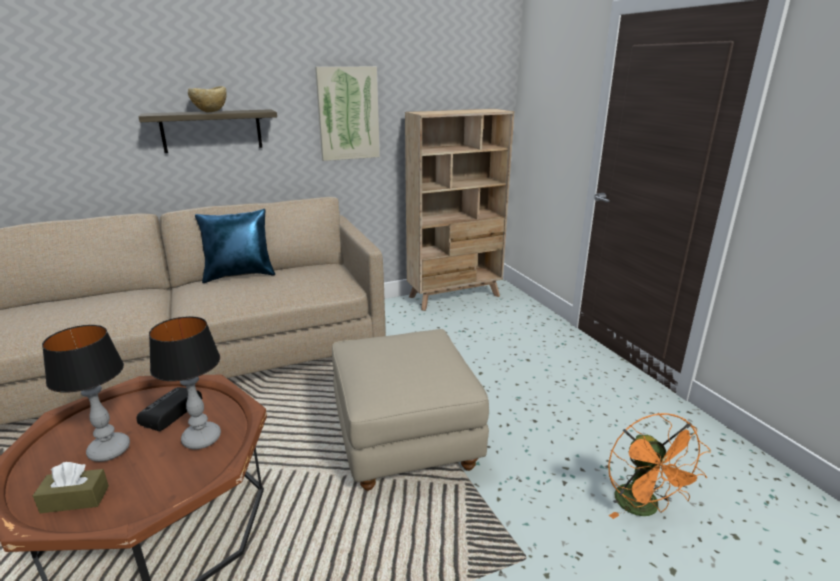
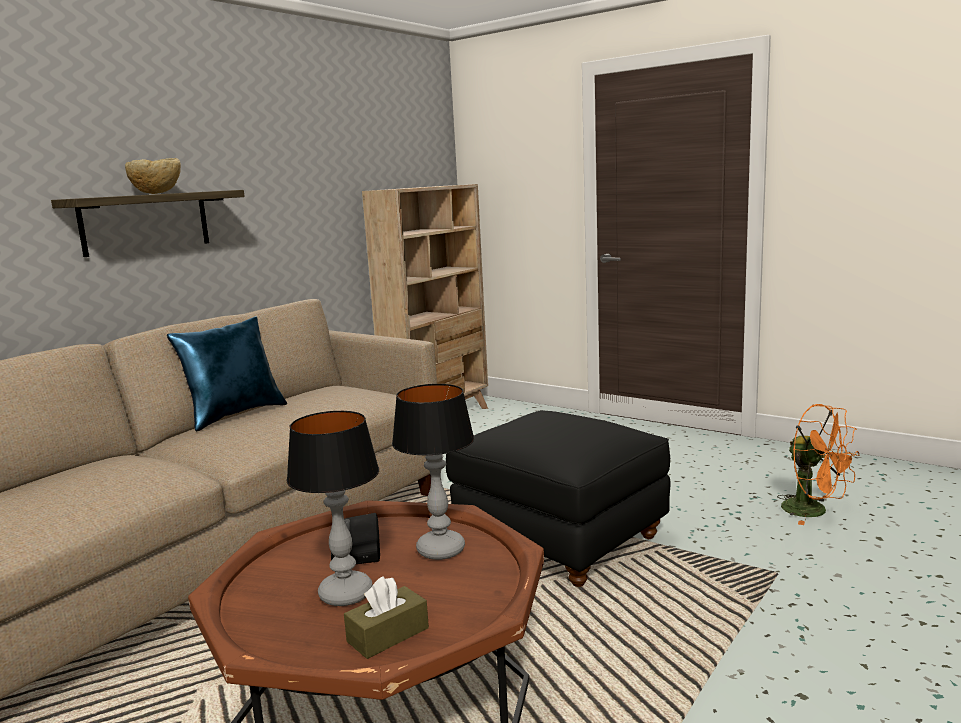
camera: 30 degrees left, 10 degrees down
(348, 113) = (301, 195): picture -> none
(404, 440) = (559, 540): beige ottoman -> black ottoman

